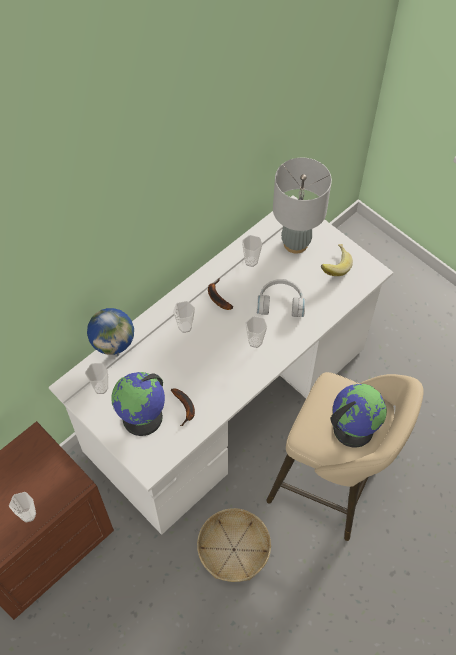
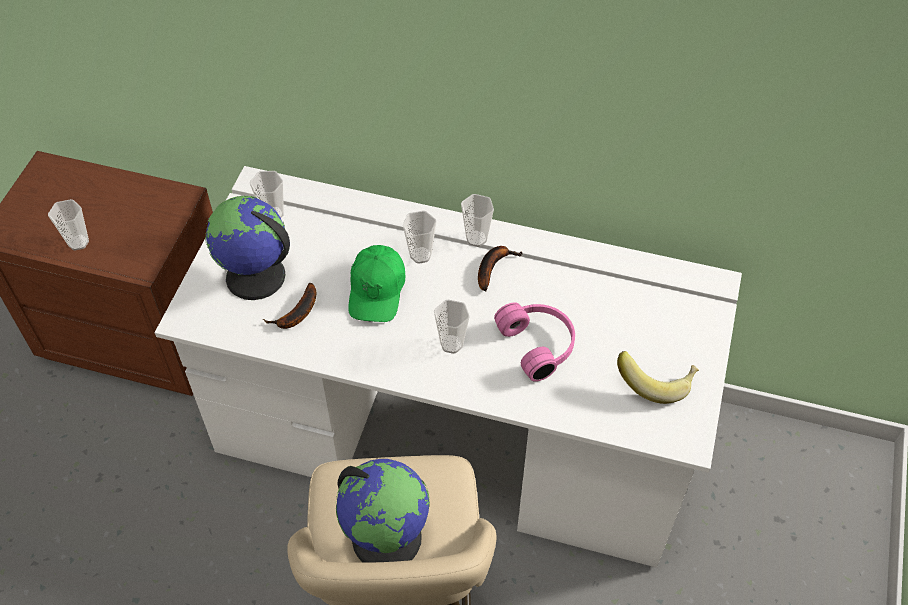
camera: 60 degrees right, 5 degrees down
(116, 352) = (333, 204): globe -> none
(195, 359) = (377, 290): none -> green cap
(233, 549) = (238, 548): basket -> none
(251, 261) = (582, 277): cup -> cup (476, 238)
(280, 302) = (539, 344): white headphones -> pink headphones
(296, 243) = (657, 316): grey table lamp -> none

